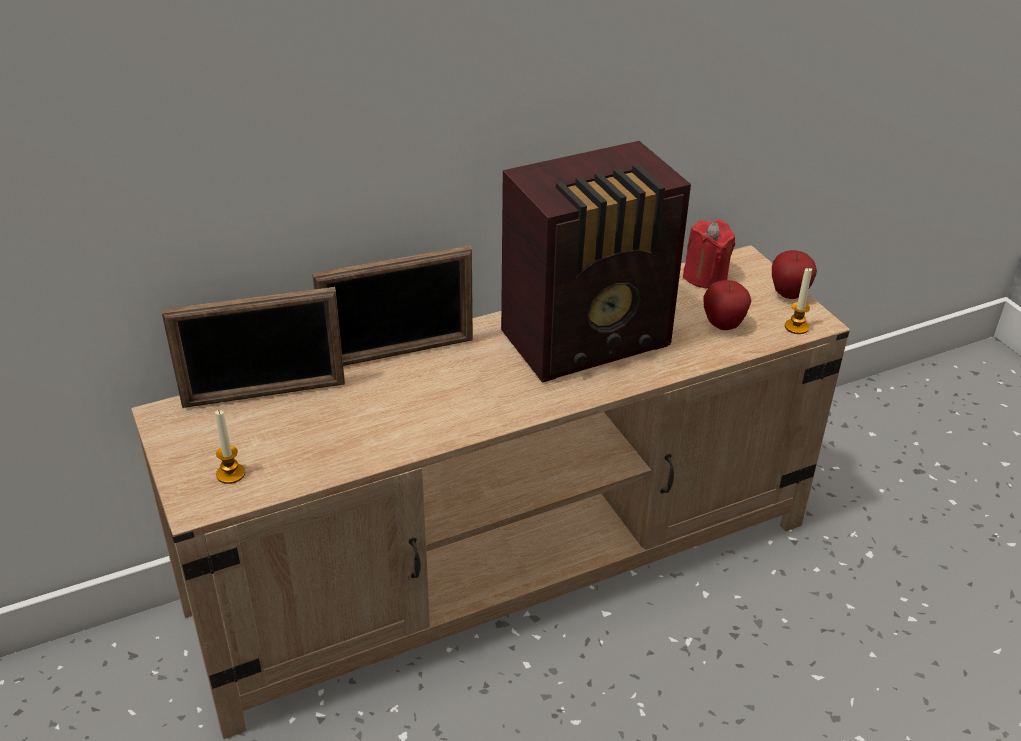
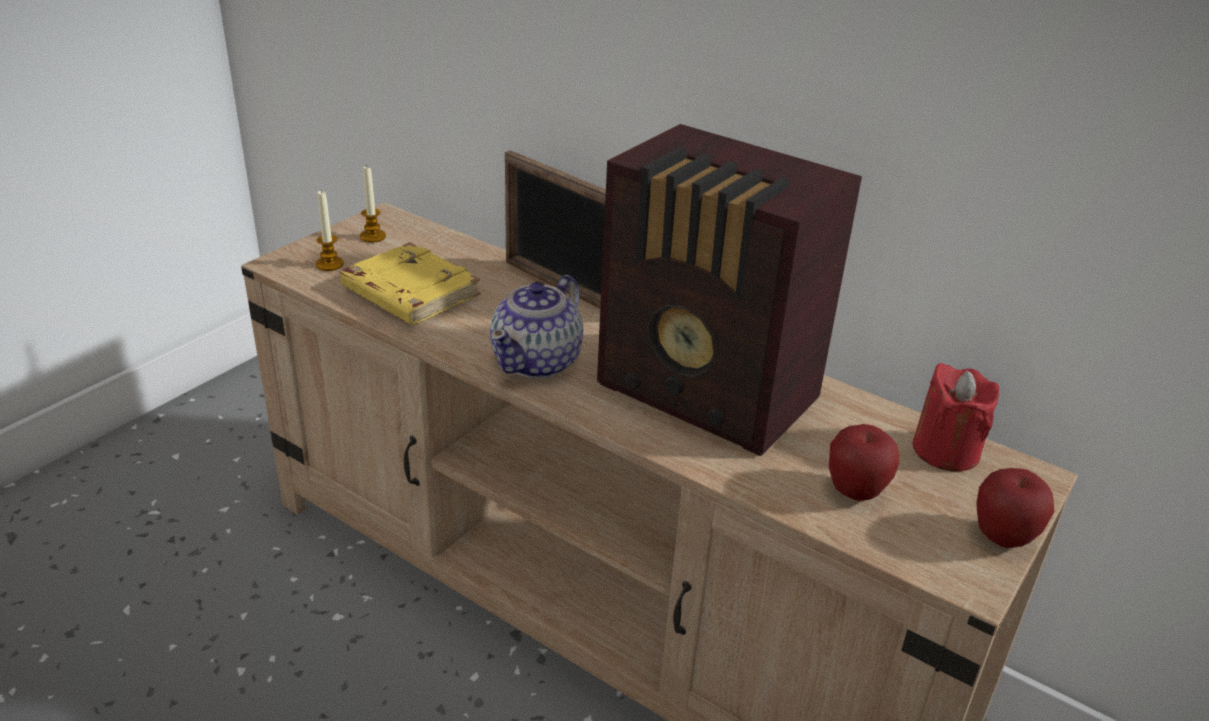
camera: 60 degrees right, 5 degrees down
(264, 394) = (446, 247): picture frame -> none
(328, 439) = (408, 293): none -> yellow book
(490, 401) = (538, 361): none -> teapot
(796, 327) = (932, 563): candle -> candle (373, 236)

